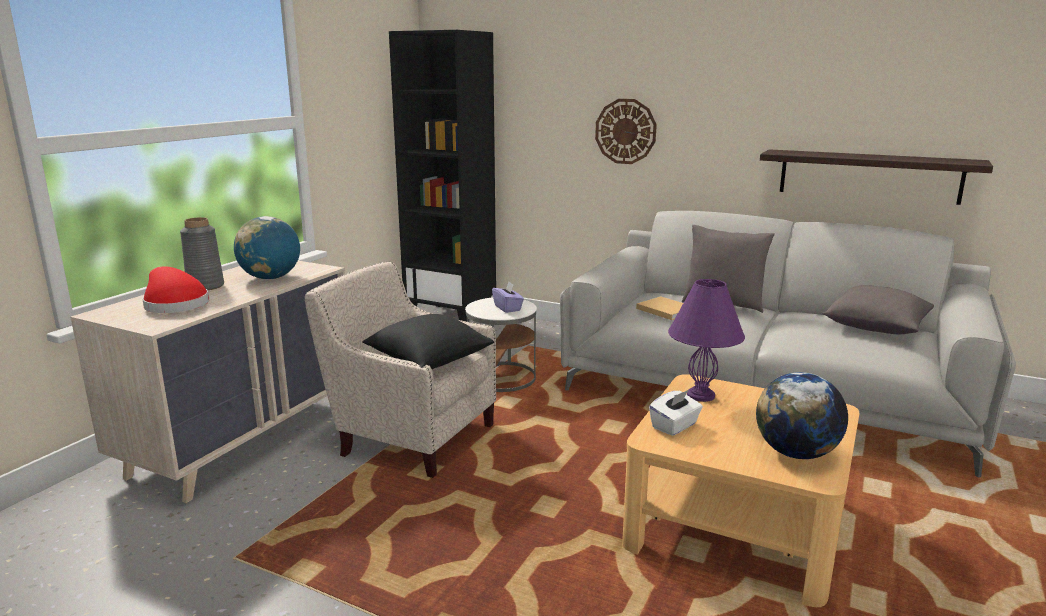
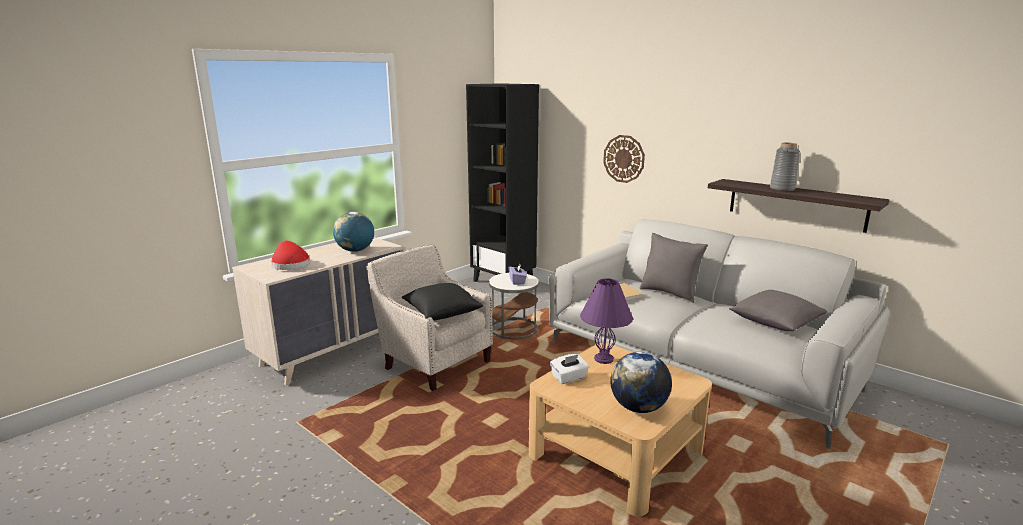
camera: 15 degrees right, 0 degrees up
(206, 286) = (315, 253): grey vase -> grey vase (782, 189)

